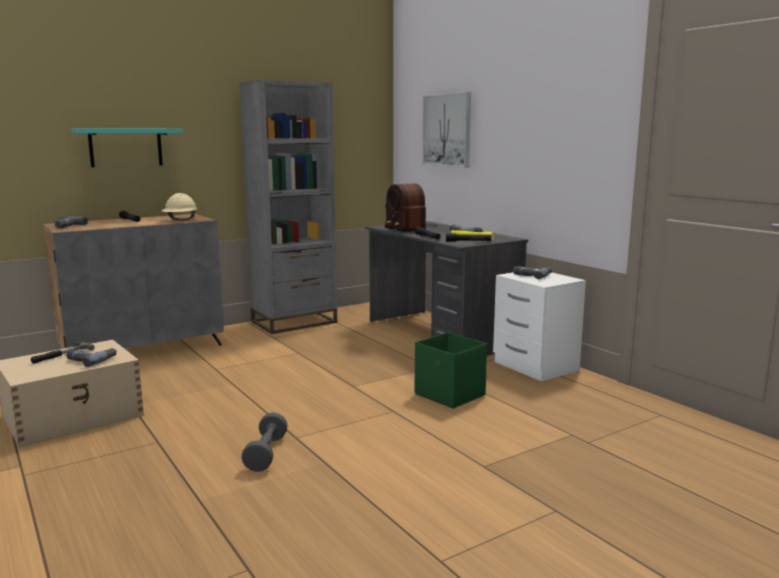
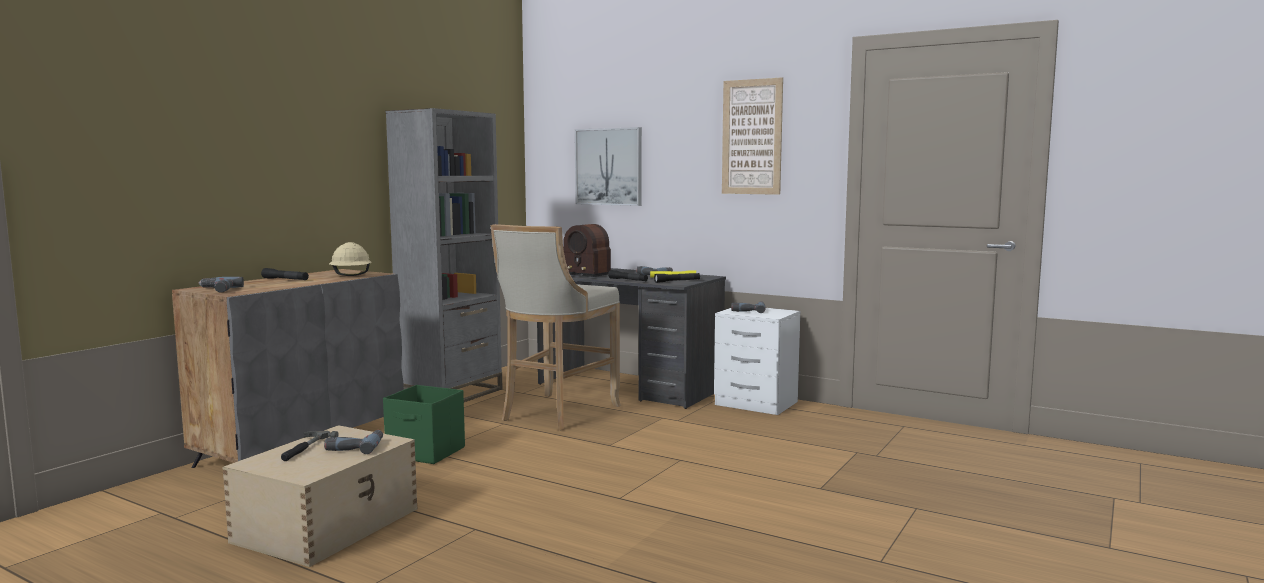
camera: 25 degrees left, 5 degrees down
(126, 147) = (266, 187): turquoise shelf -> none
(266, 453) = (610, 516): grey dumbbell -> none
(349, 350) = (556, 413): none -> beige stool
(450, 395) = (713, 438): green storage box -> green storage box (426, 452)
(556, 100) = (752, 137): none -> picture

